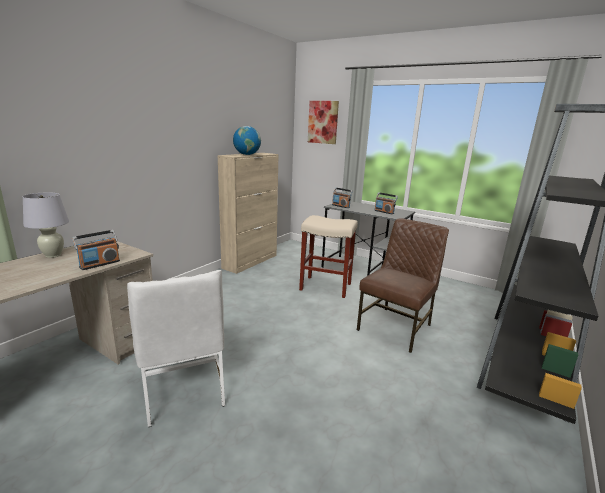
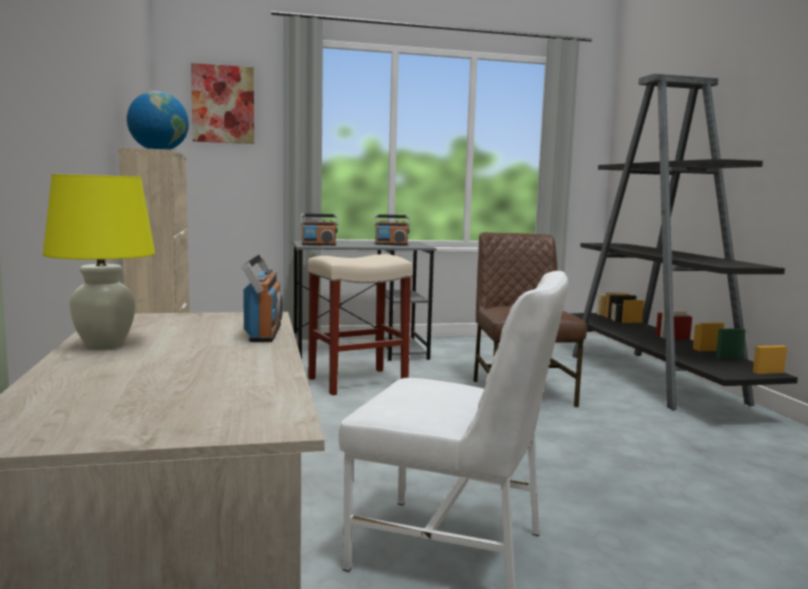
camera: 45 degrees left, 10 degrees down
(53, 255) = (104, 345): white table lamp -> yellow table lamp

